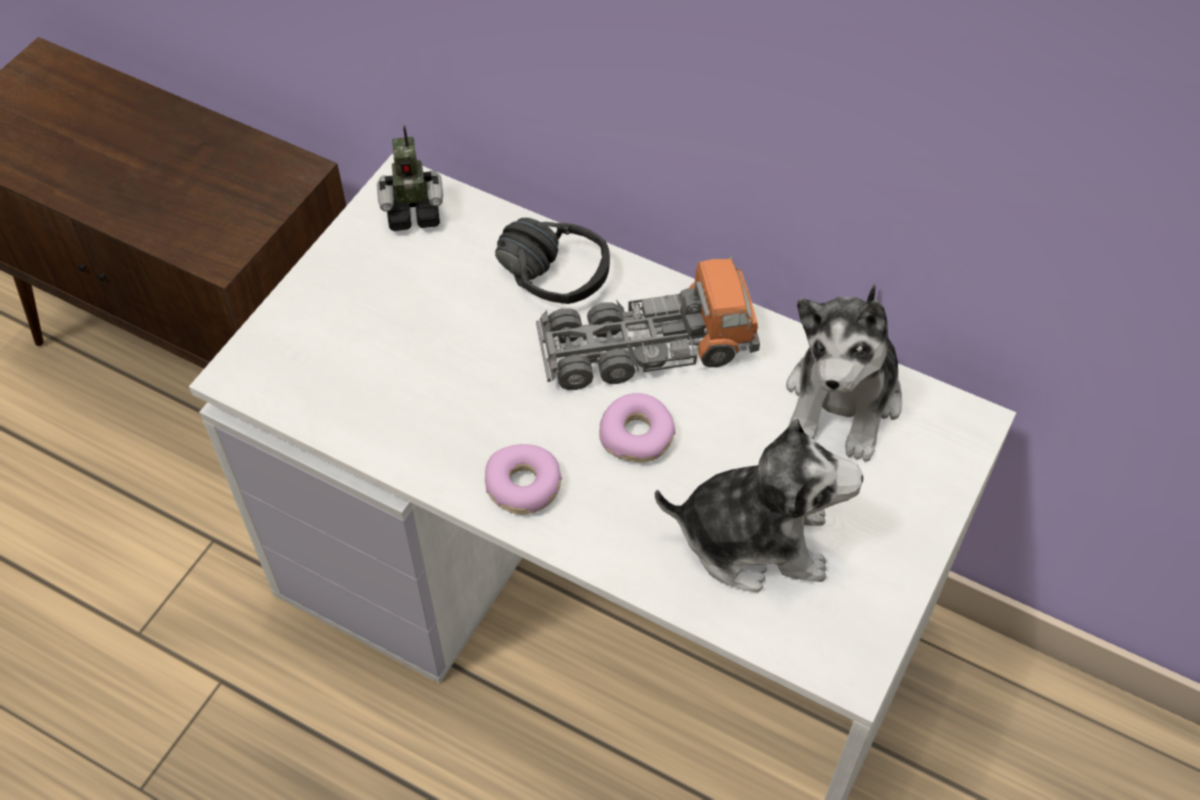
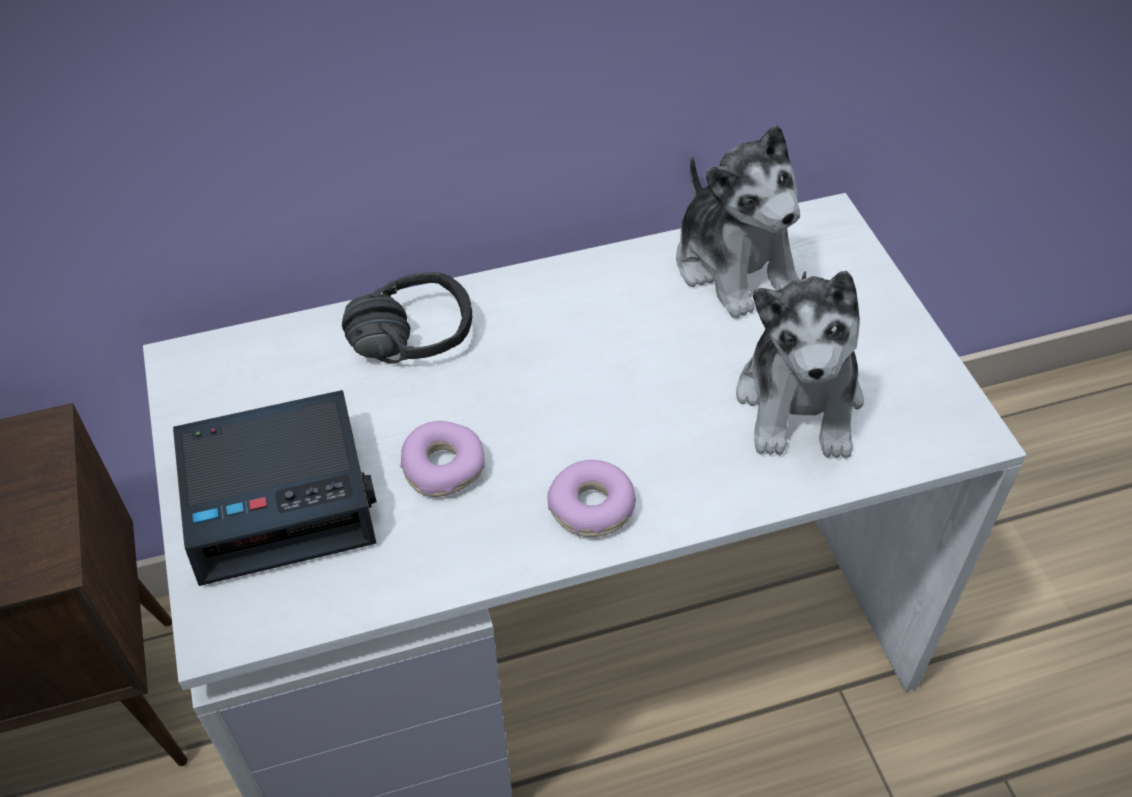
camera: 45 degrees left, 5 degrees down
(356, 321) = (281, 497): none -> alarm clock
(413, 212) = (224, 376): toy robot -> none
(637, 435) = (628, 400): donut -> donut (443, 466)
(646, 348) = (554, 334): toy truck -> none
(754, 538) = (800, 401): plush toy -> plush toy turned 135 degrees clockwise

